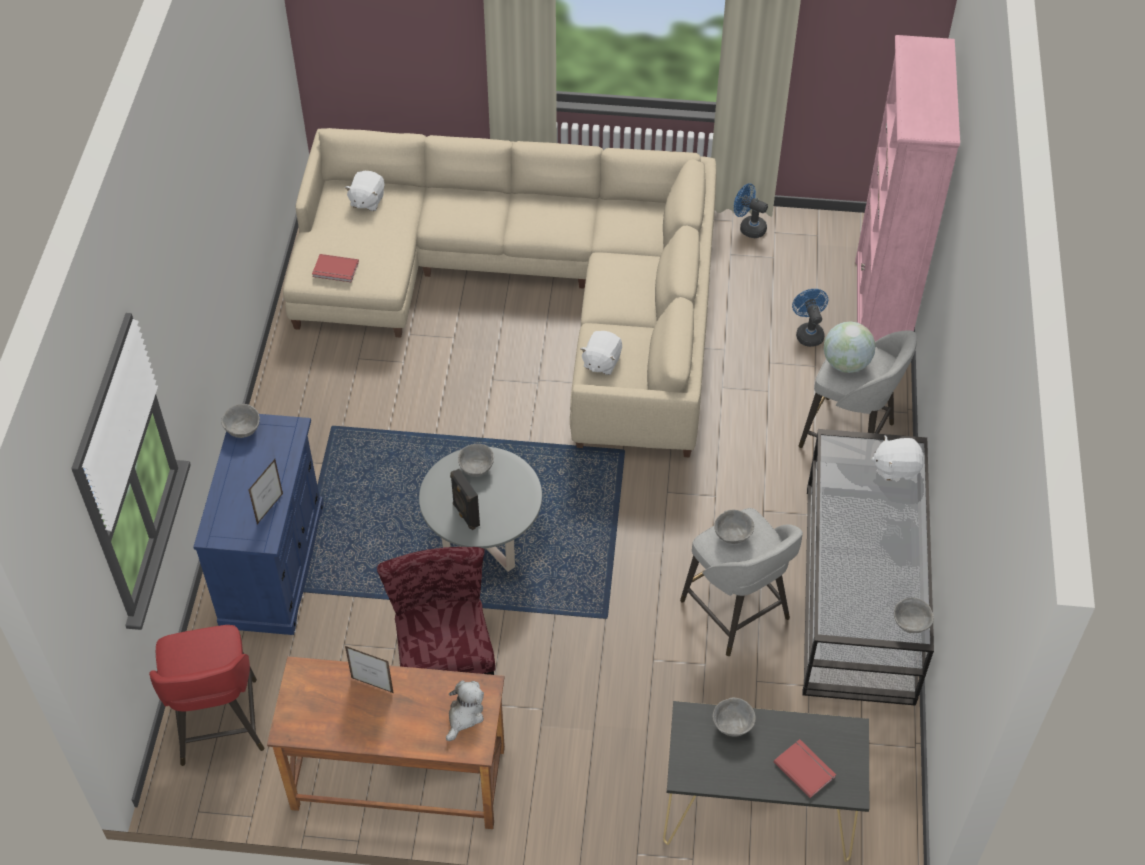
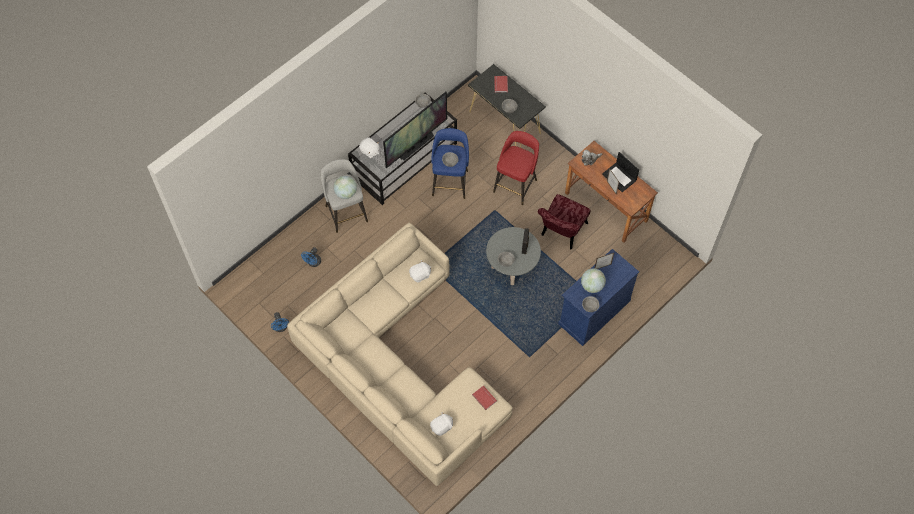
camera: 140 degrees left, 10 degrees up
(219, 725) = (653, 265): red stool -> red stool (516, 185)
(265, 465) = (592, 286): none -> globe
(371, 720) = (619, 177): none -> laptop
(736, 612) = (450, 182): grey stool -> blue stool
(831, 534) = (416, 145): none -> television
(880, 308) = (275, 253): pink bookcase -> none

